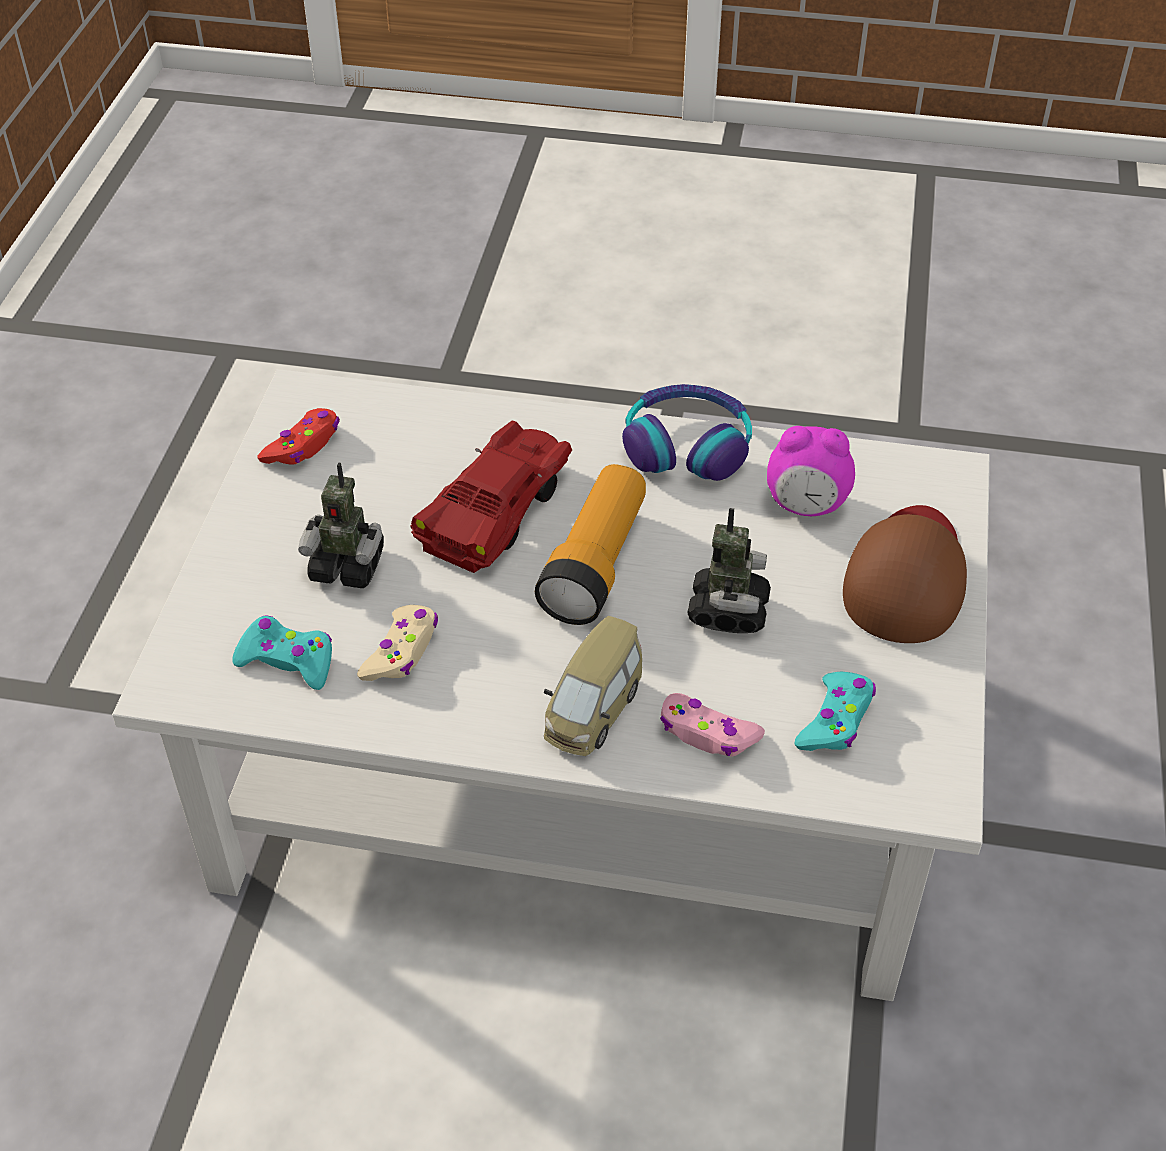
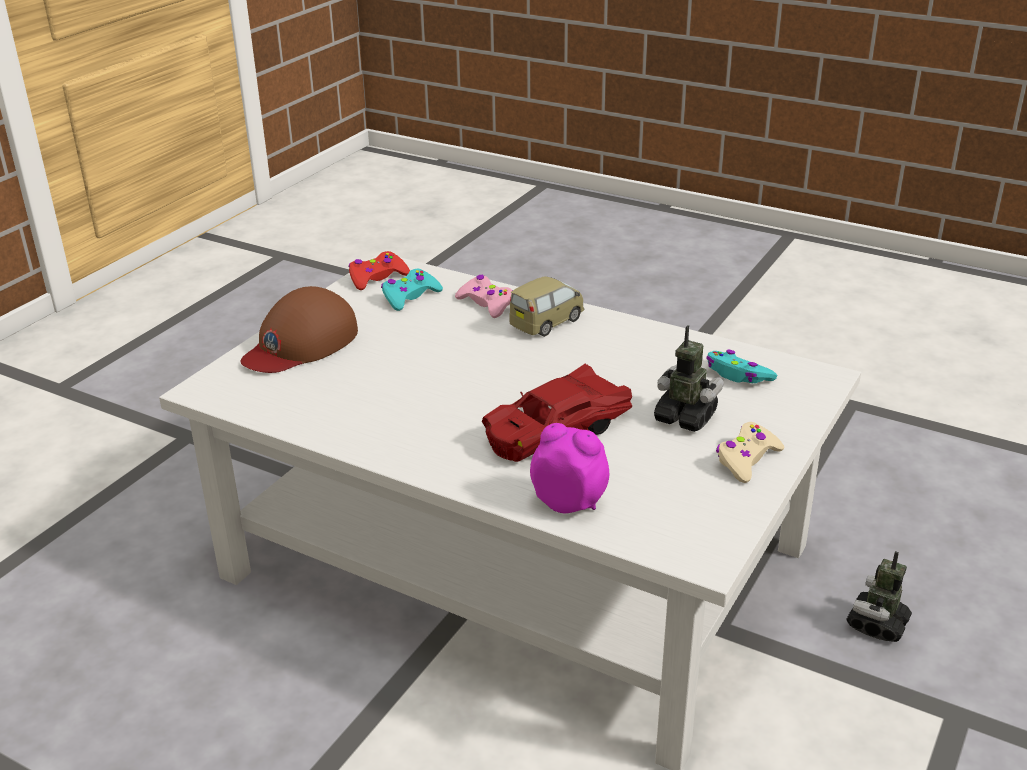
camera: 160 degrees left, 15 degrees down
(303, 445) = (707, 510): red game controller -> red game controller (377, 278)
(401, 651) = (658, 366): beige game controller -> beige game controller (747, 460)
(595, 564) = (501, 386): flashlight -> none
(687, 446) = (377, 444): headphones -> none
(728, 611) = (430, 348): toy robot -> toy robot (877, 625)
(806, 506) = (324, 390): alarm clock -> alarm clock (569, 502)

